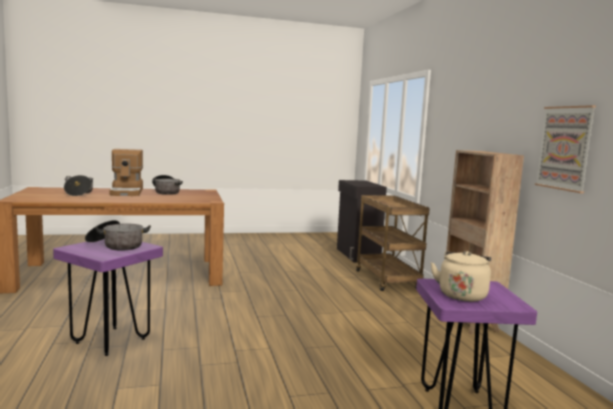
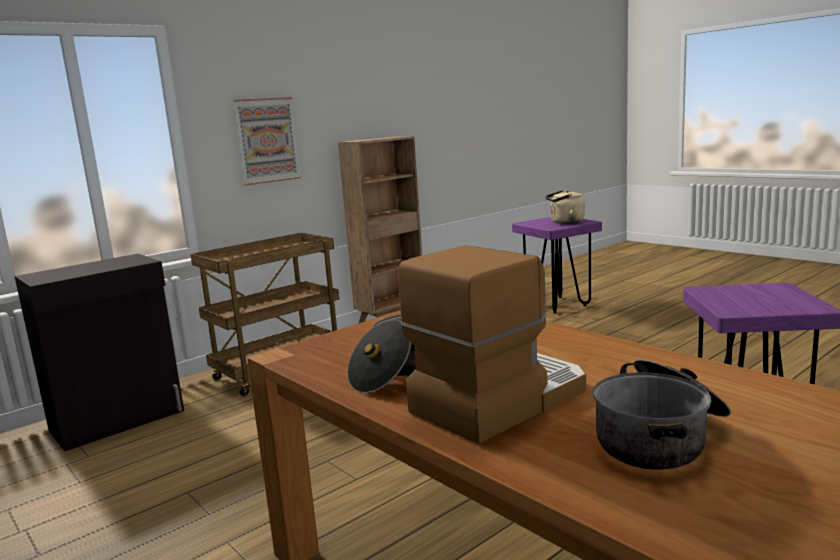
camera: 115 degrees left, 5 degrees up
(116, 245) = (744, 298): cooking pot -> none
(564, 148) = (422, 124): picture -> picture (267, 140)

